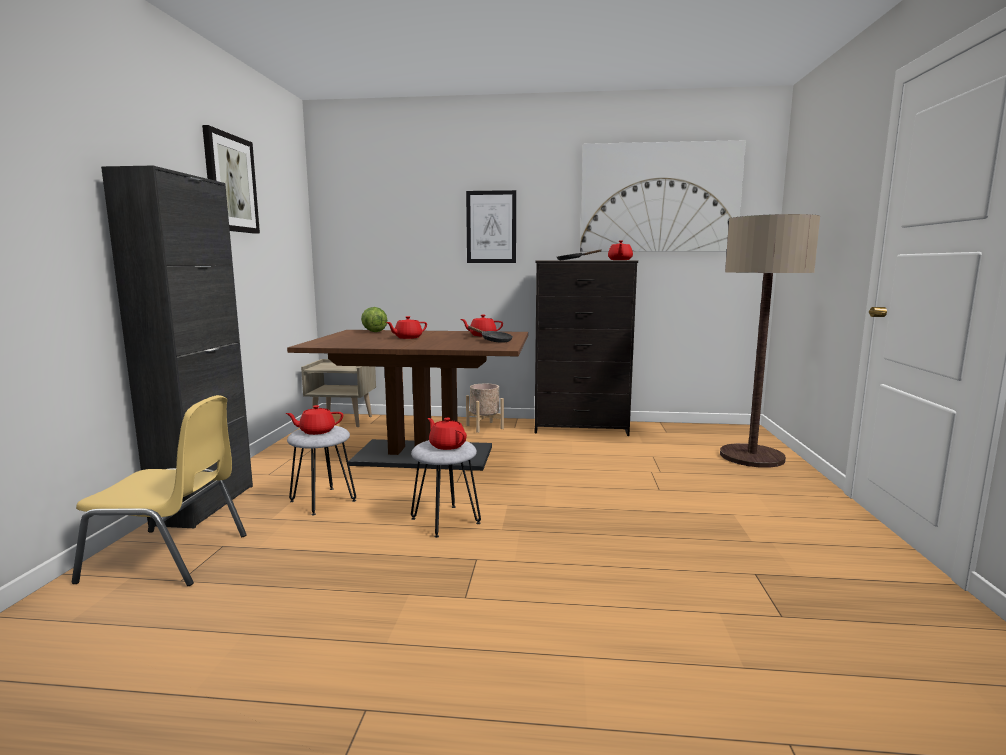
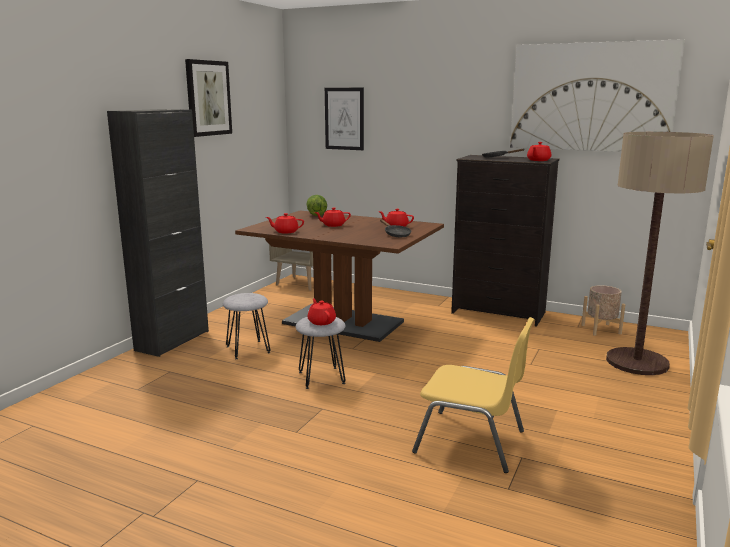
camera: 20 degrees right, 5 degrees up
(169, 557) = (137, 374): yellow chair -> yellow chair (472, 442)
(316, 431) = (243, 298): red teapot -> red teapot (285, 232)
(484, 427) = (412, 302): beige planter -> beige planter (601, 329)
(491, 227) = (431, 121): picture -> picture (344, 119)

